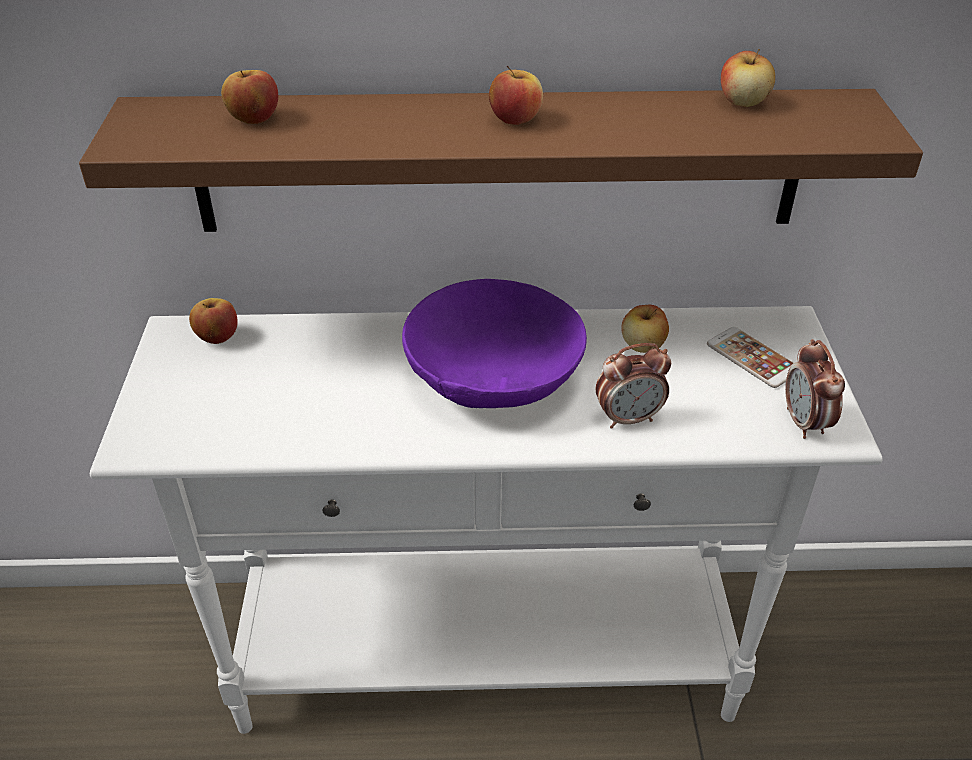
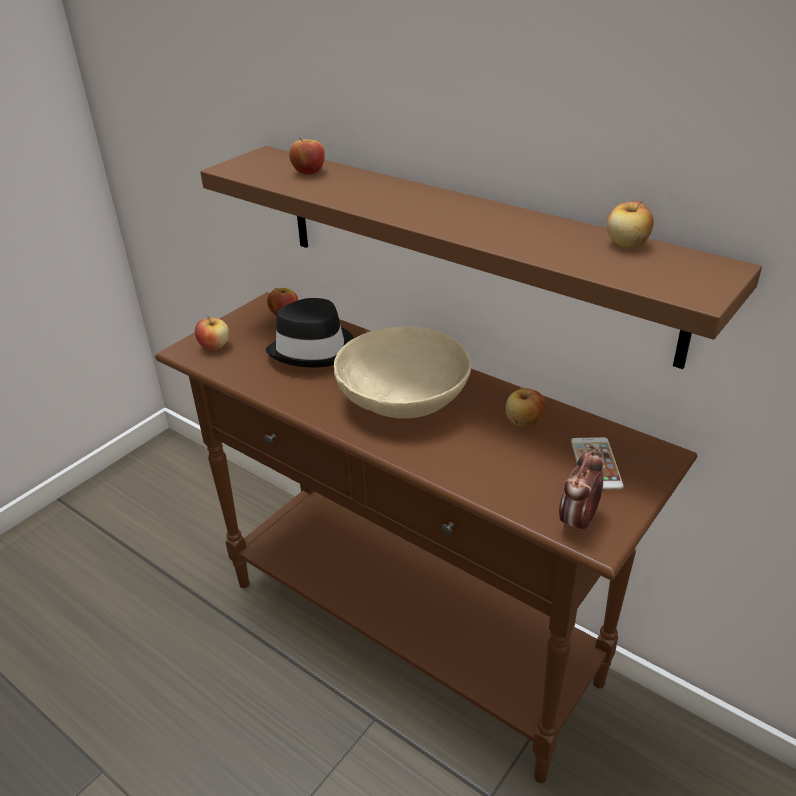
camera: 40 degrees right, 5 degrees down
(317, 365) = (314, 349): none -> black hat
(487, 658) = (409, 632): white console table -> brown console table
(495, 377) = (403, 398): purple bowl -> beige bowl
(515, 119) = (449, 211): apple -> apple (214, 346)
(629, 418) = (455, 459): alarm clock -> none

